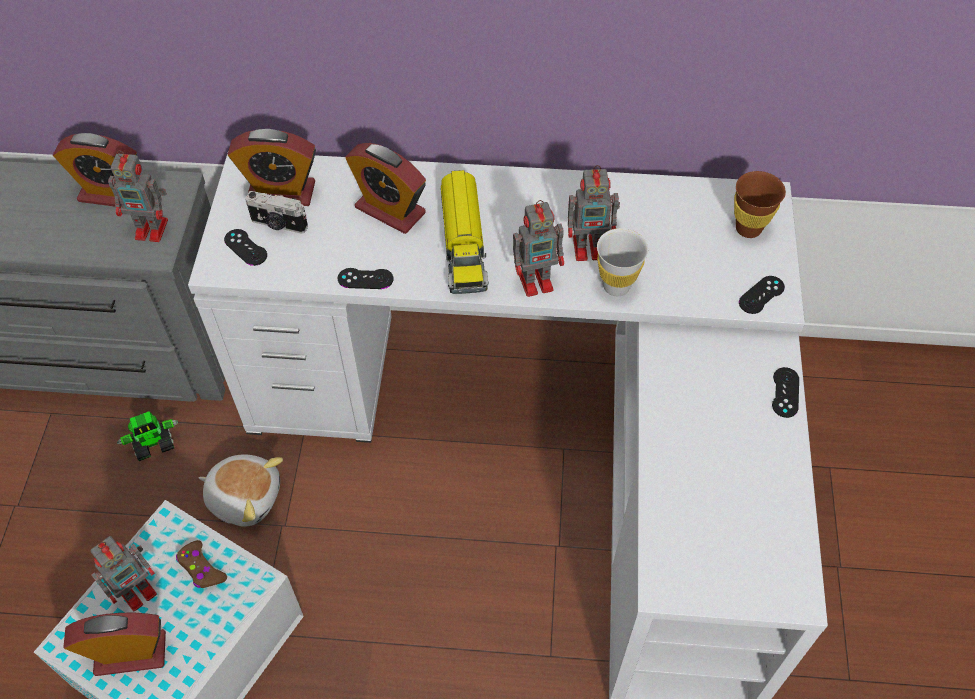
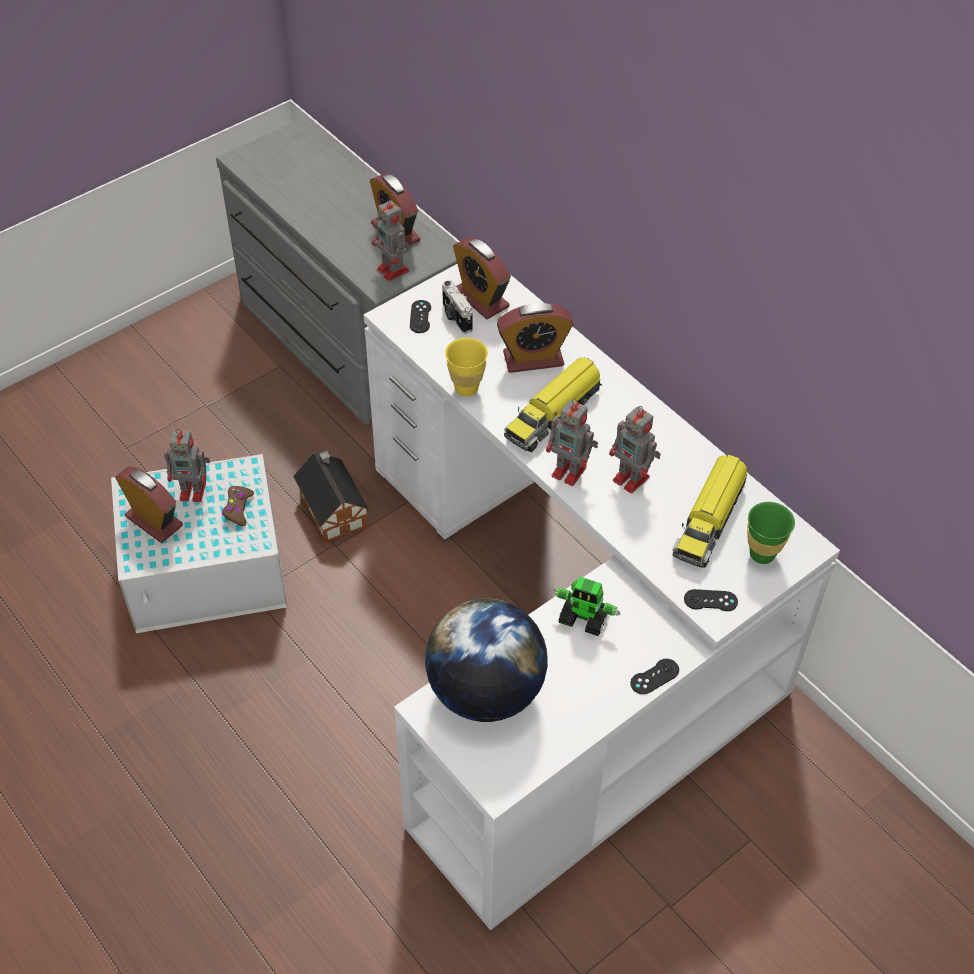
camera: 45 degrees right, 5 degrees down
(154, 444) = (316, 433): toy robot -> toy robot (584, 618)
(245, 496) = (332, 508): plush toy -> toy house
(365, 279) = (466, 388): black game controller -> yellow cup
(390, 210) = (533, 359): alarm clock -> alarm clock turned 90 degrees counterclockwise
(616, 286) = (617, 516): white cup -> none
(681, 232) = (709, 519): none -> toy truck
(690, 525) = (485, 692): none -> globe
(748, 228) = (762, 554): brown cup -> green cup

